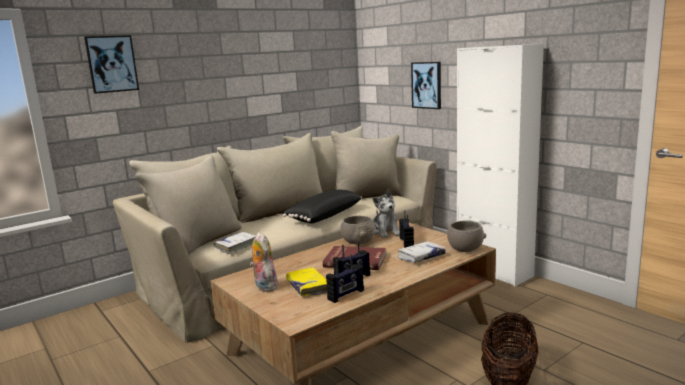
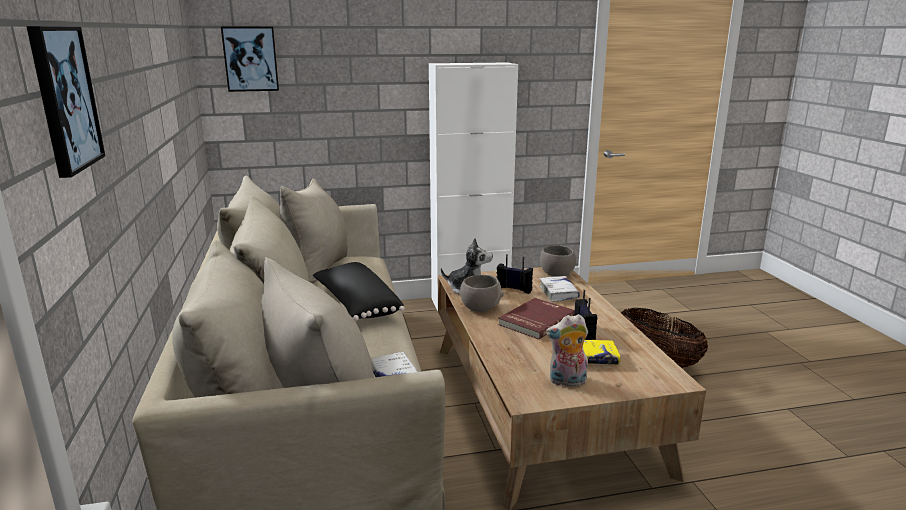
camera: 65 degrees left, 5 degrees up
(346, 295) = (625, 344): radio -> none
(427, 85) = (347, 110): picture -> picture (250, 59)

